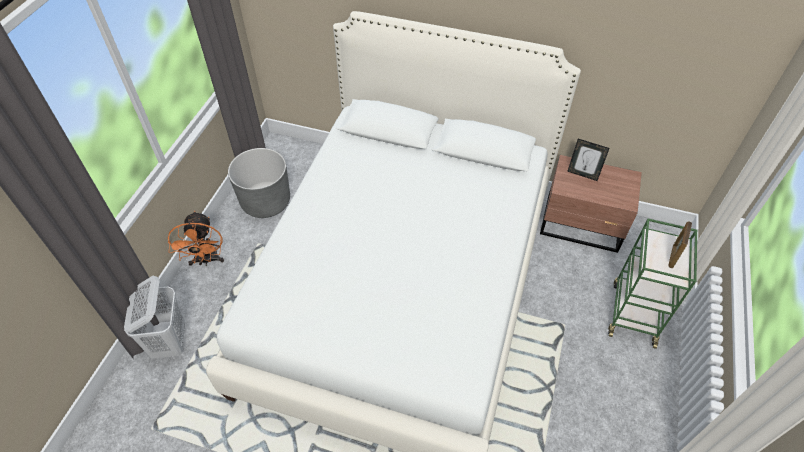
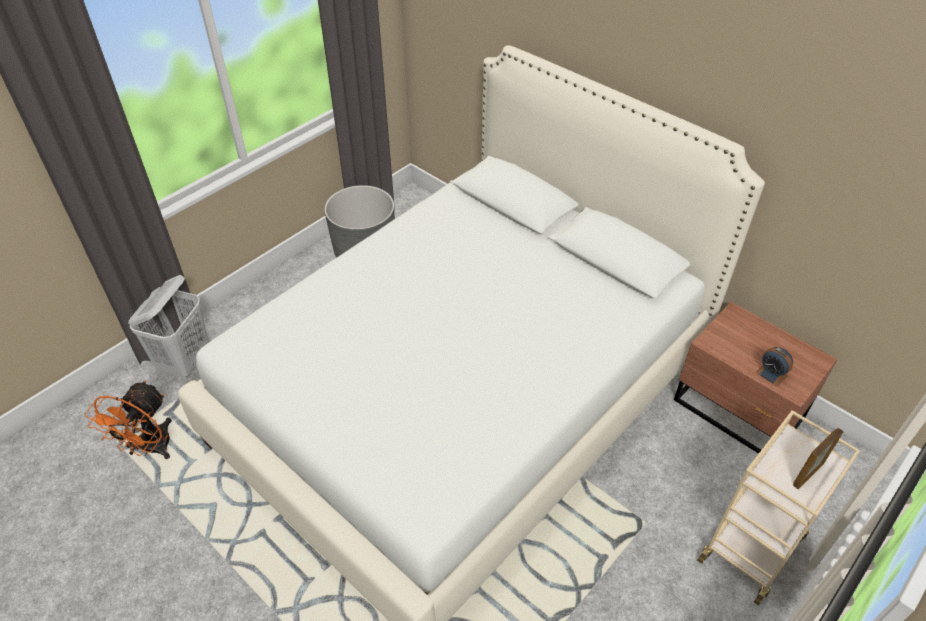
camera: 25 degrees right, 5 degrees down
(206, 260) = (269, 292): orange fan -> orange fan (150, 449)
(582, 174) = (748, 335): picture frame -> none
(609, 196) = (771, 374): none -> alarm clock
(633, 312) = (752, 546): green cart -> beige cart

